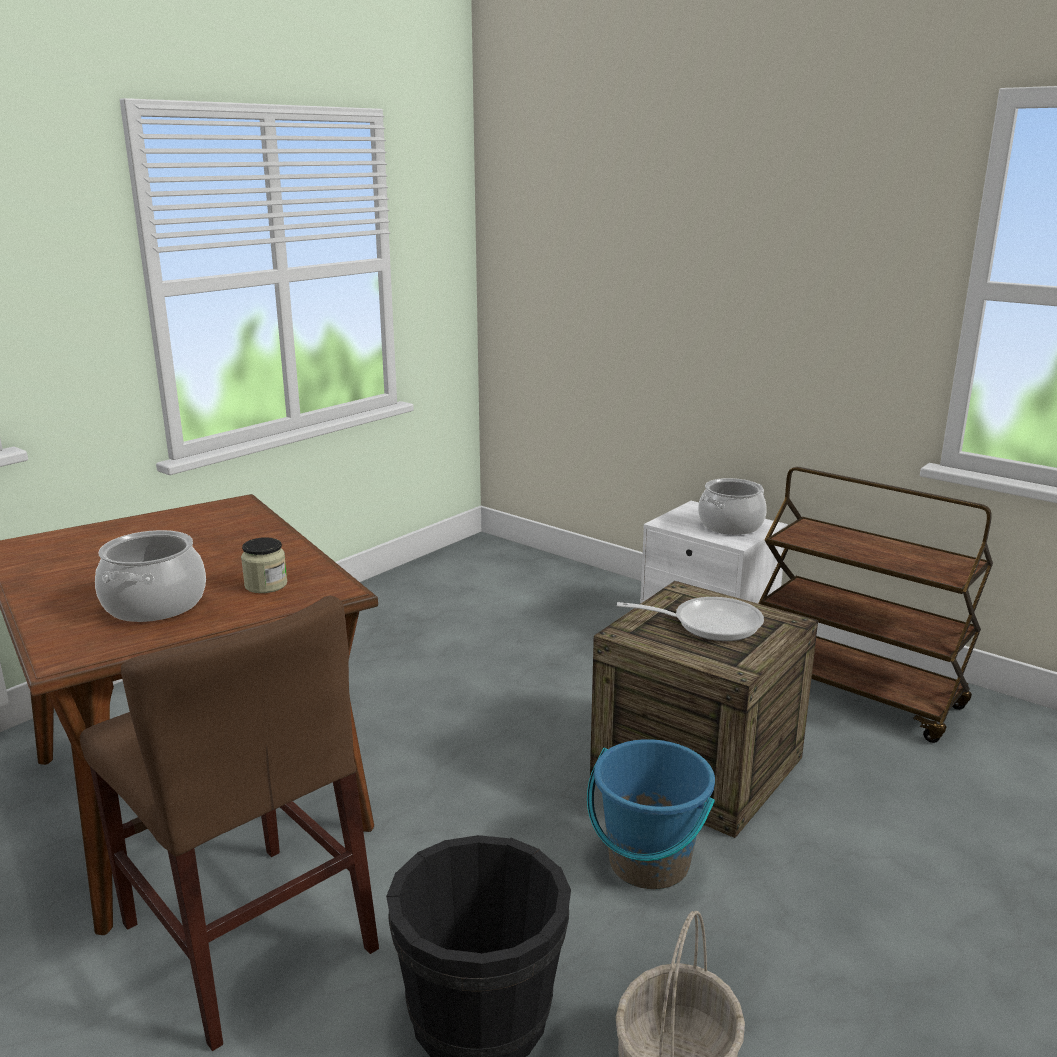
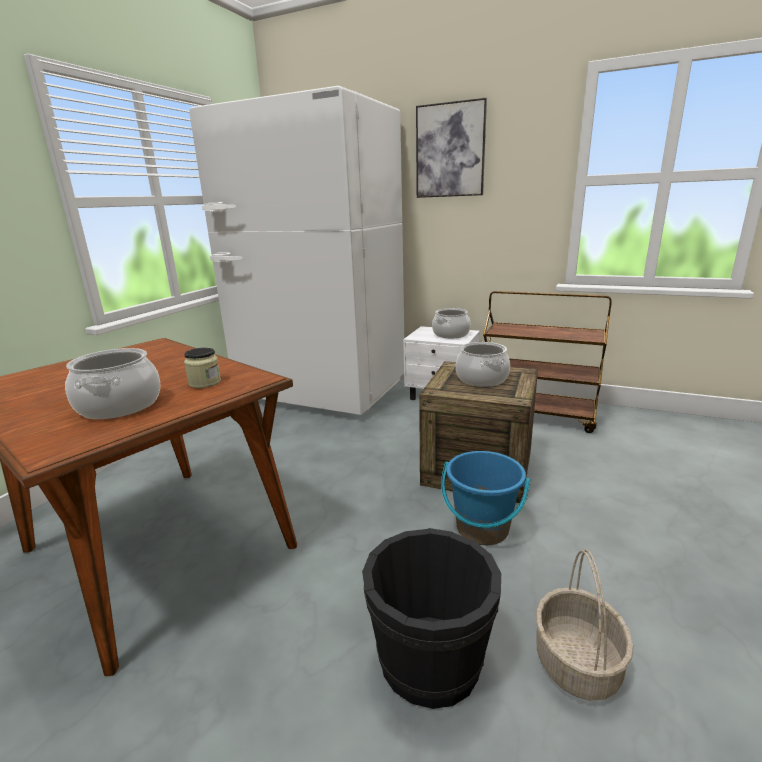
camera: 15 degrees left, 0 degrees up
(247, 936) = (233, 645): brown chair -> none
(512, 588) = (322, 391): none -> white fridge
(709, 624) = (481, 379): frying pan -> cooking pot
(760, 211) = (450, 151): none -> picture

